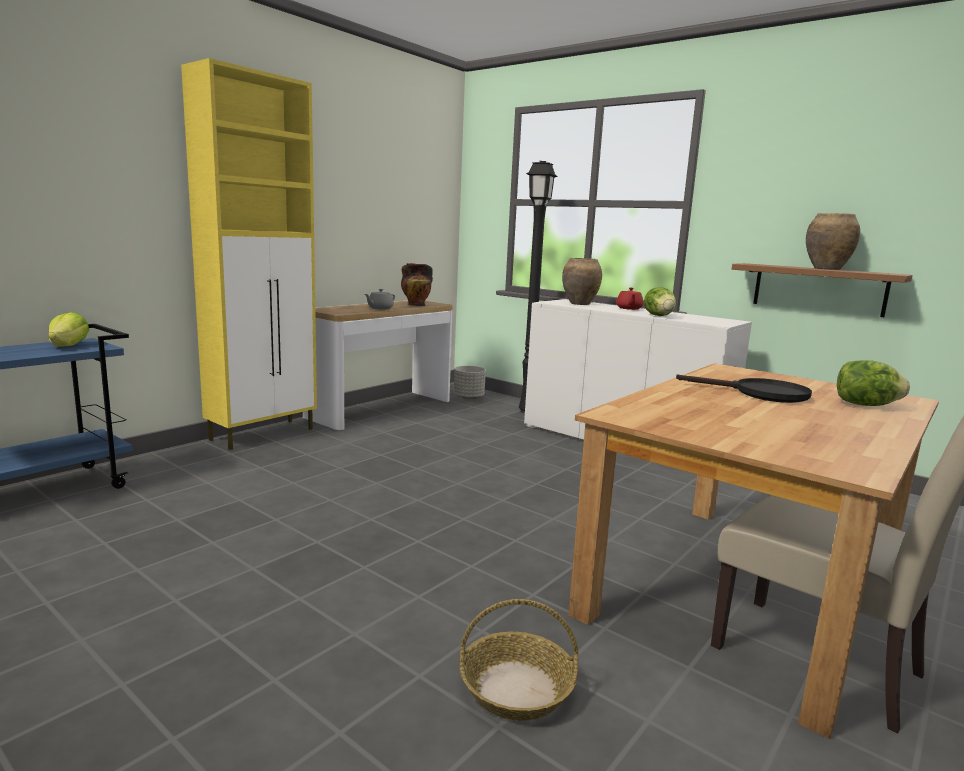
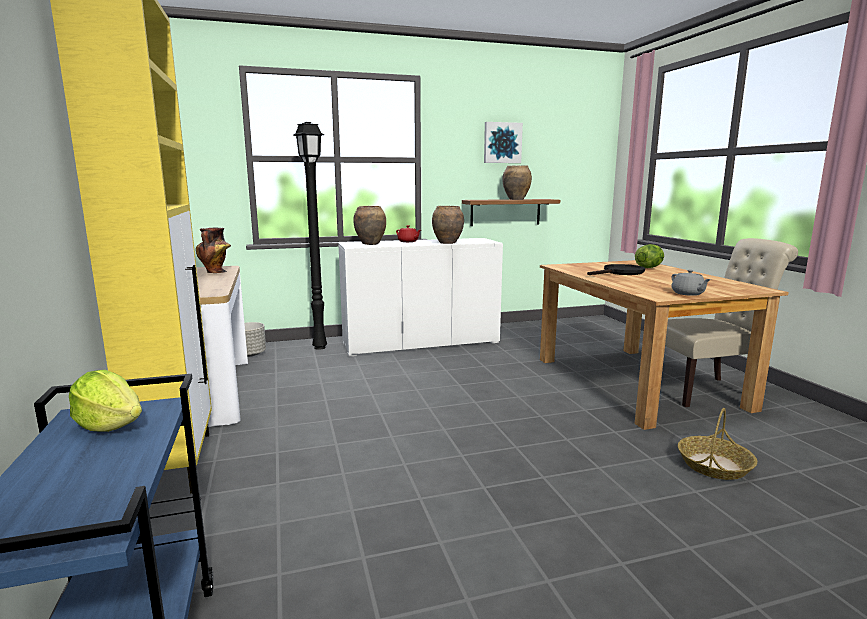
camera: 55 degrees left, 0 degrees up
(380, 308) = (214, 281): grey teapot -> grey teapot (688, 294)
(659, 316) = (447, 243): lettuce -> brown vase
(827, 177) = (502, 143): none -> picture

